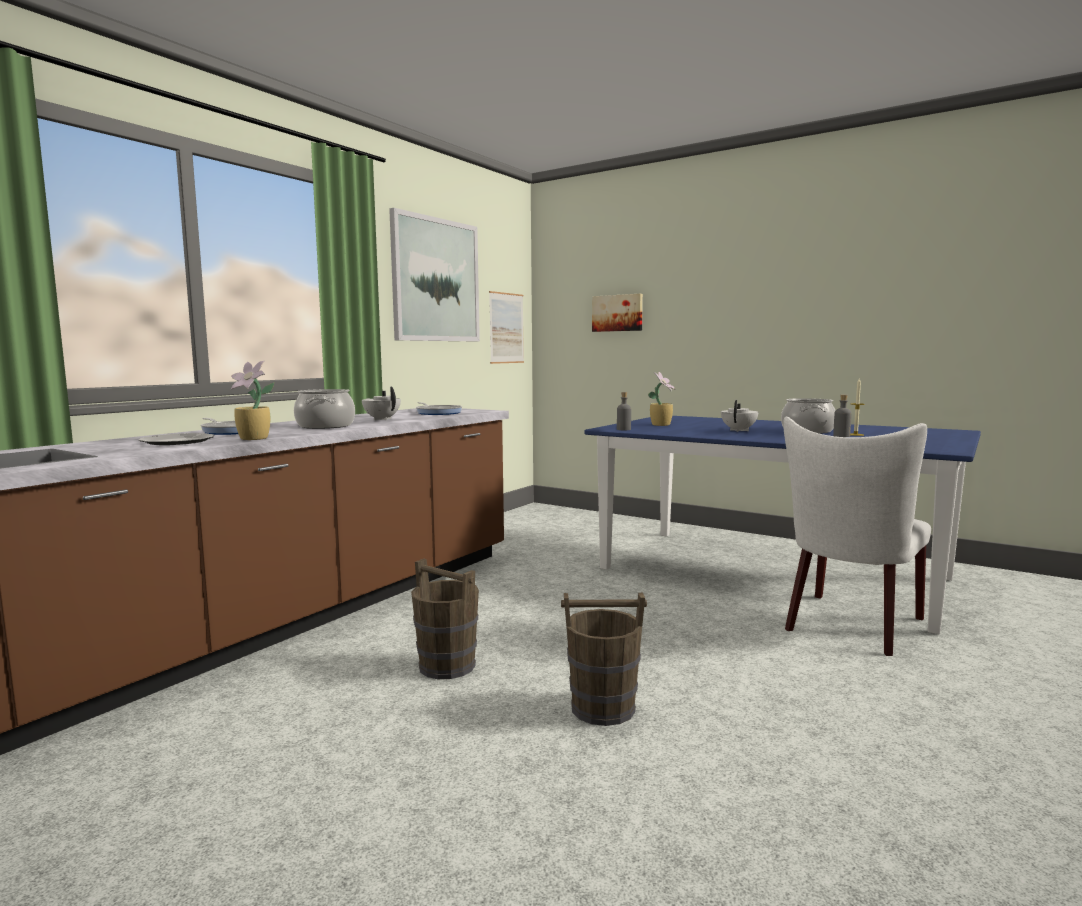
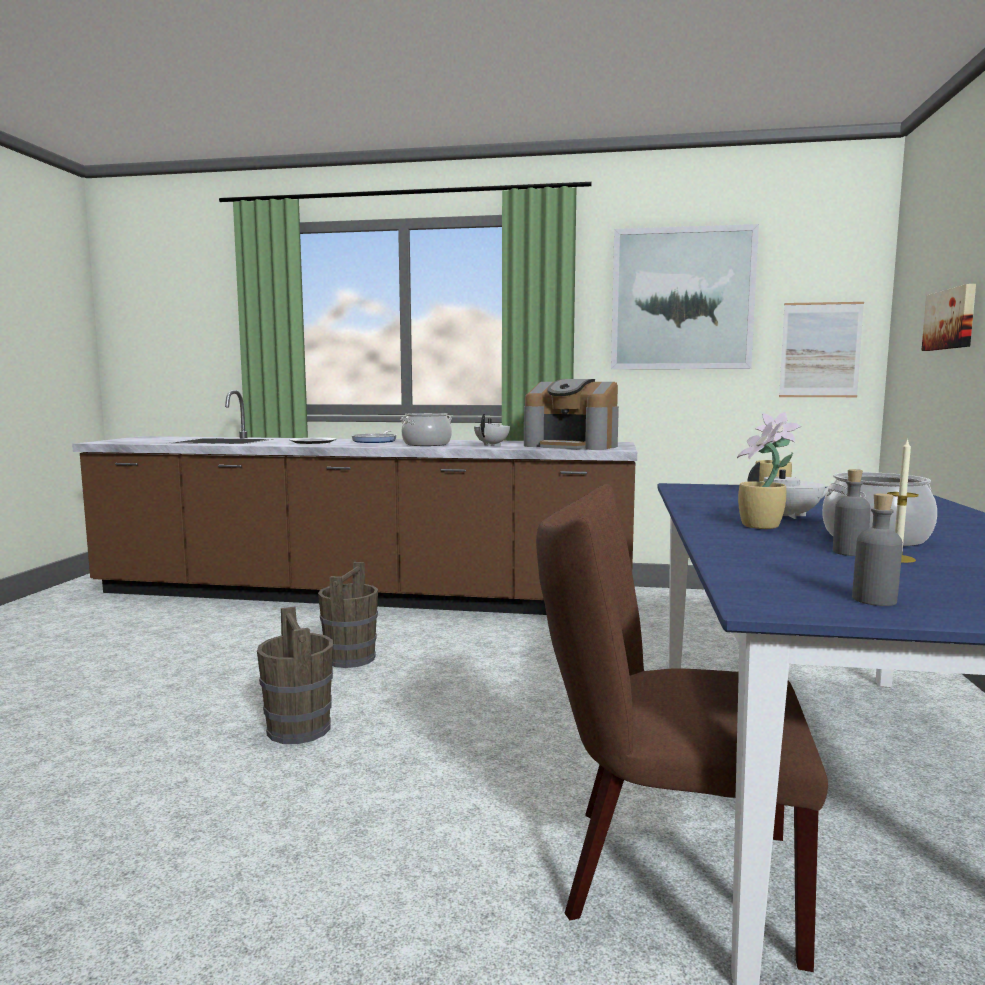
camera: 65 degrees right, 0 degrees up
(254, 439) = (337, 445): potted plant -> potted plant (760, 526)
(438, 413) = (572, 446): frying pan -> coffee machine
(623, 429) = (684, 489): grey bottle -> grey bottle (874, 600)
(850, 626) = (664, 874): white chair -> brown chair

